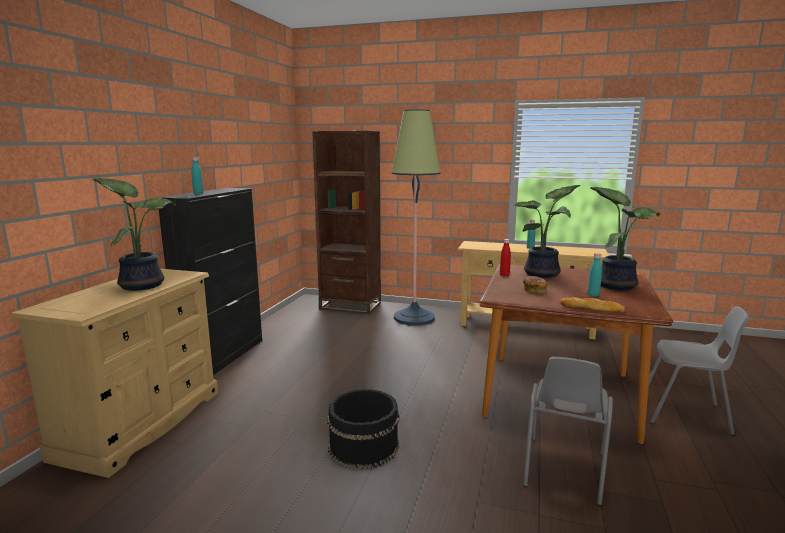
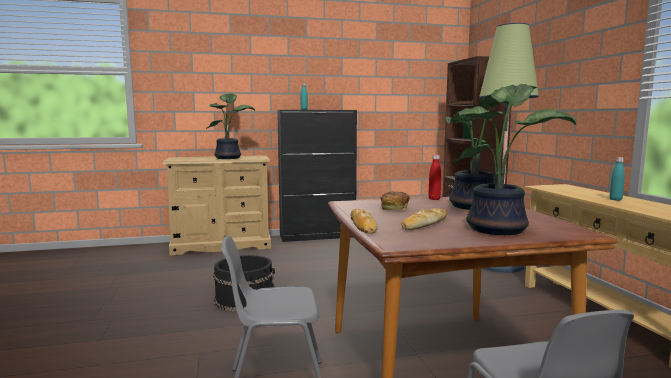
camera: 60 degrees right, 5 degrees down
(593, 295) = (424, 224): turquoise bottle -> bread

